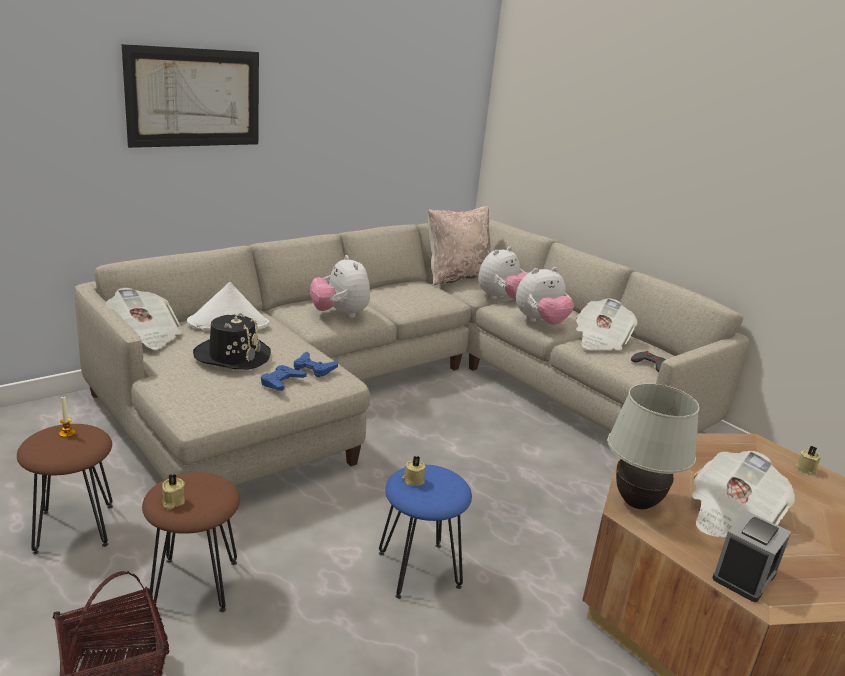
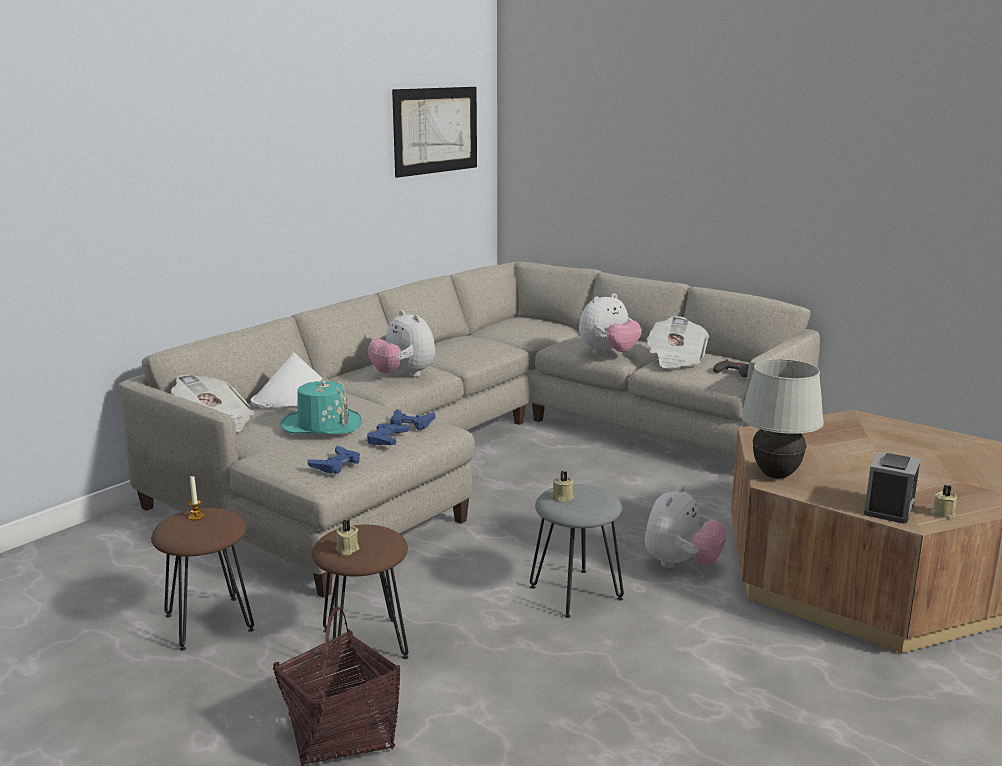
camera: 10 degrees left, 5 degrees down
(194, 98) = (218, 164): picture -> picture (436, 130)
(218, 402) = (336, 465): none -> blue game controller
(232, 356) = (322, 425): black hat -> turquoise hat
(420, 569) = (576, 592): blue stool -> grey stool
(457, 277) = (500, 326): beige pillow -> none
(501, 299) = (557, 340): plush toy -> plush toy (681, 564)
(731, 517) = (860, 472): newspaper -> none
(805, 469) = (907, 428): beige candle -> beige candle (943, 513)

